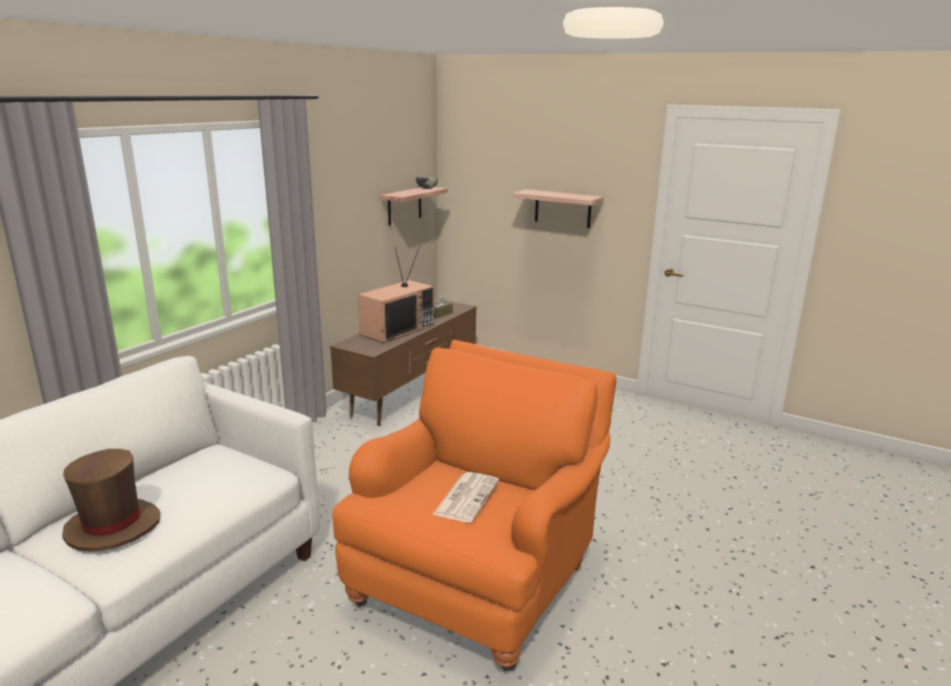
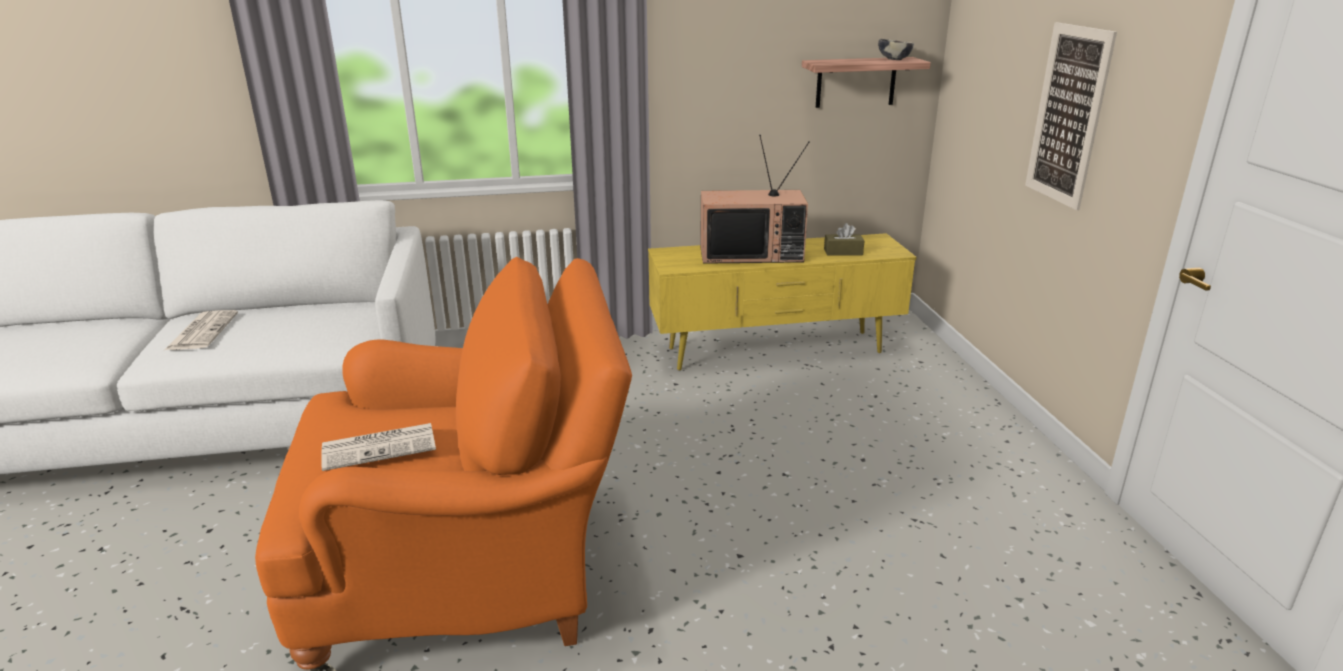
camera: 50 degrees right, 5 degrees up
(112, 527) = (202, 331): brown hat -> newspaper
(411, 394) = (775, 351): brown tv stand -> yellow tv stand
(562, 208) = (1068, 115): shelf -> picture

